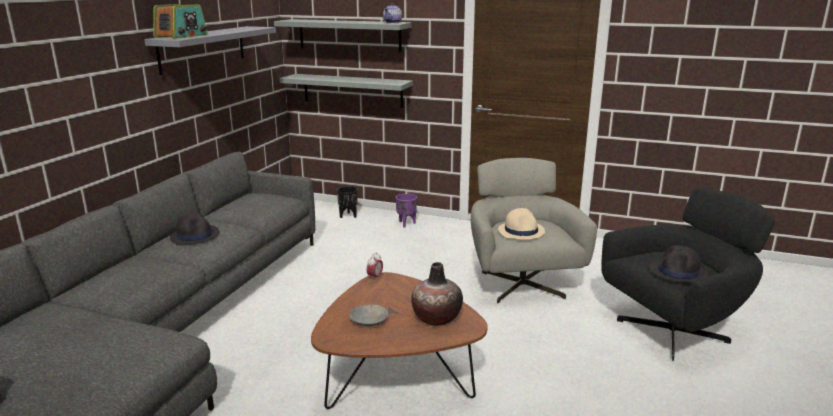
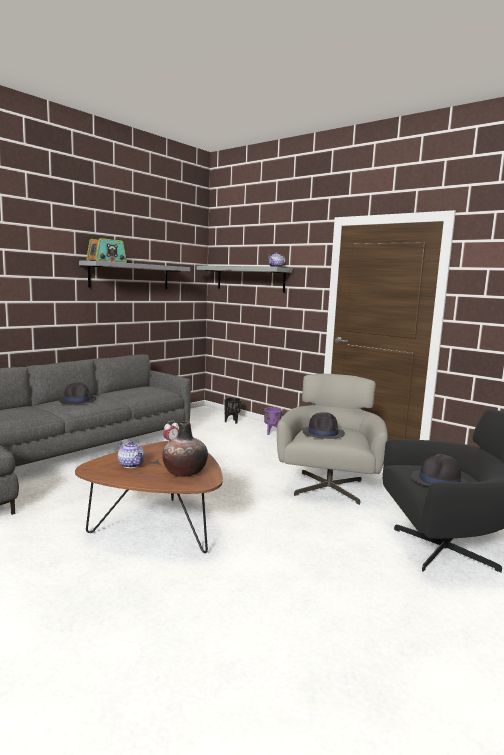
camera: 20 degrees right, 10 degrees down
(352, 90) = (249, 322): grey shelf -> none
(369, 321) = (131, 464): grey bowl -> teapot
(521, 231) = (323, 433): beige hat -> black hat

